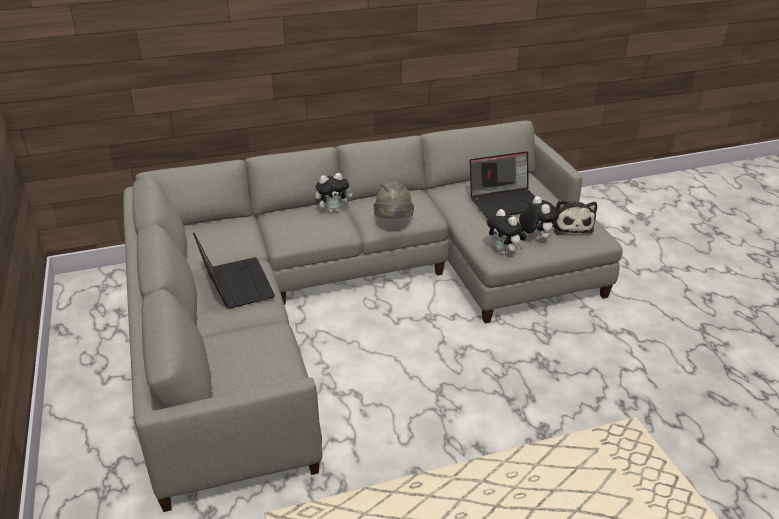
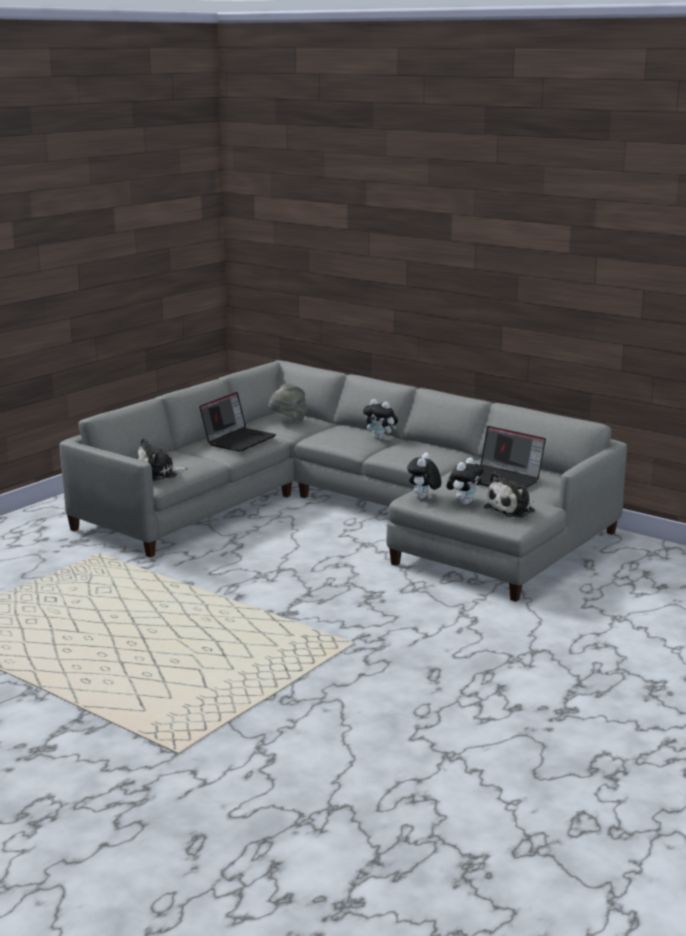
camera: 55 degrees right, 15 degrees down
(269, 378) = (159, 474): none -> plush toy
(393, 222) = (397, 456): grey hat -> grey hat (288, 421)

